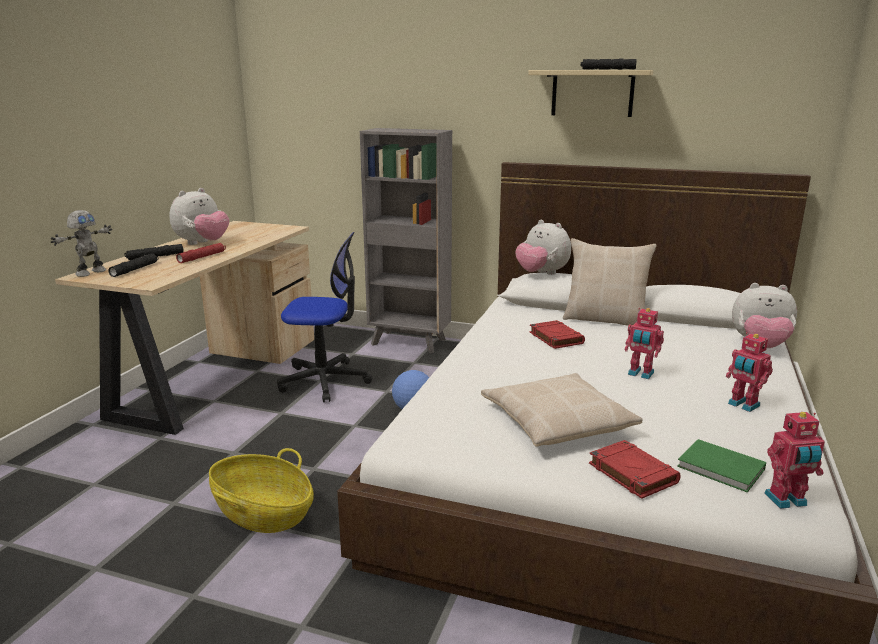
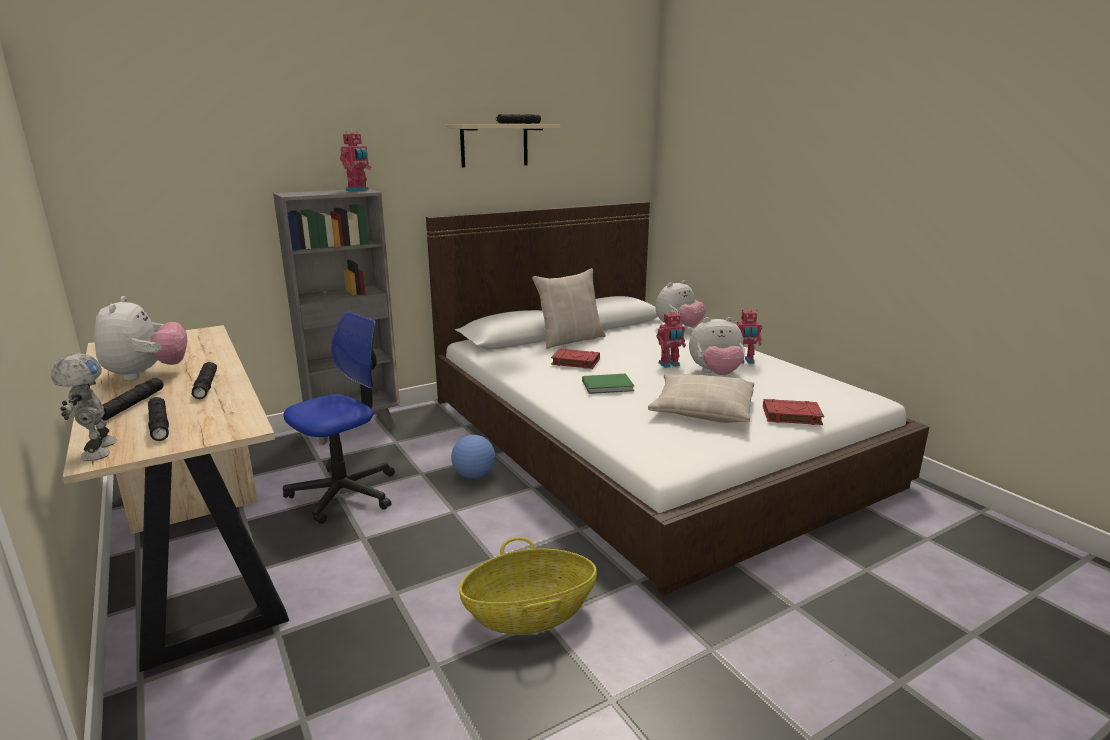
camera: 50 degrees left, 0 degrees up
(202, 257) = (206, 386): red flashlight -> black flashlight
(541, 274) = (494, 316): plush toy -> plush toy (715, 374)
(722, 469) = (810, 395): green book -> green book (609, 386)
(787, 501) = (855, 396): toy robot -> toy robot (358, 190)

